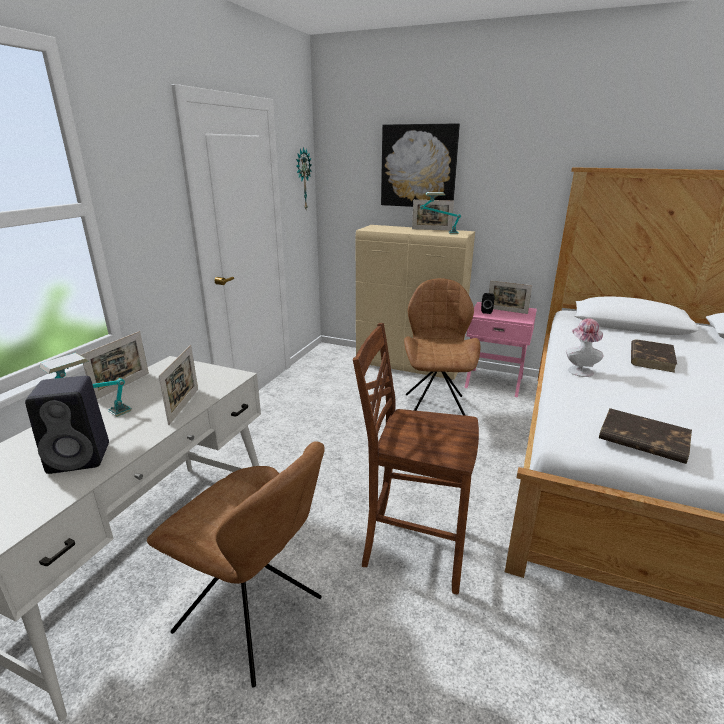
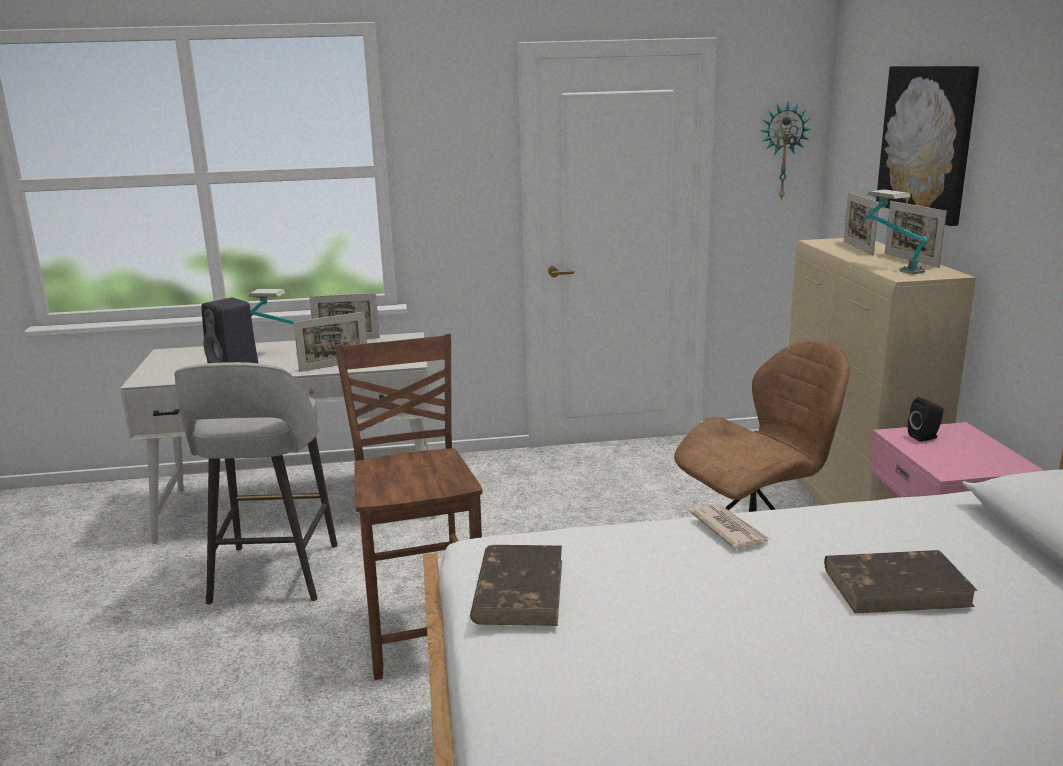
camera: 60 degrees right, 5 degrees down
(253, 617) = (273, 576): brown chair -> grey stool
(507, 311) = (967, 450): picture frame -> picture frame (858, 248)
(579, 370) = (729, 529): hat -> newspaper

